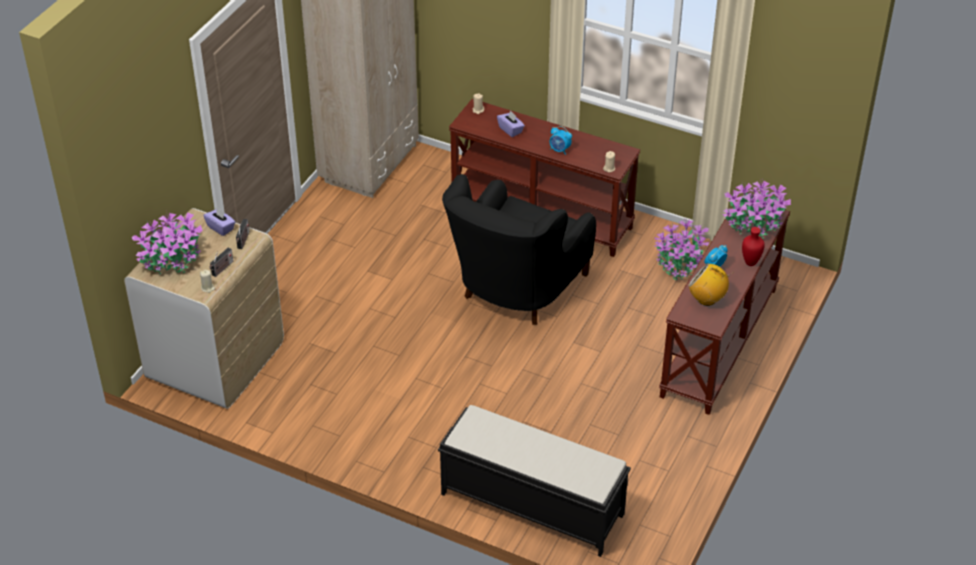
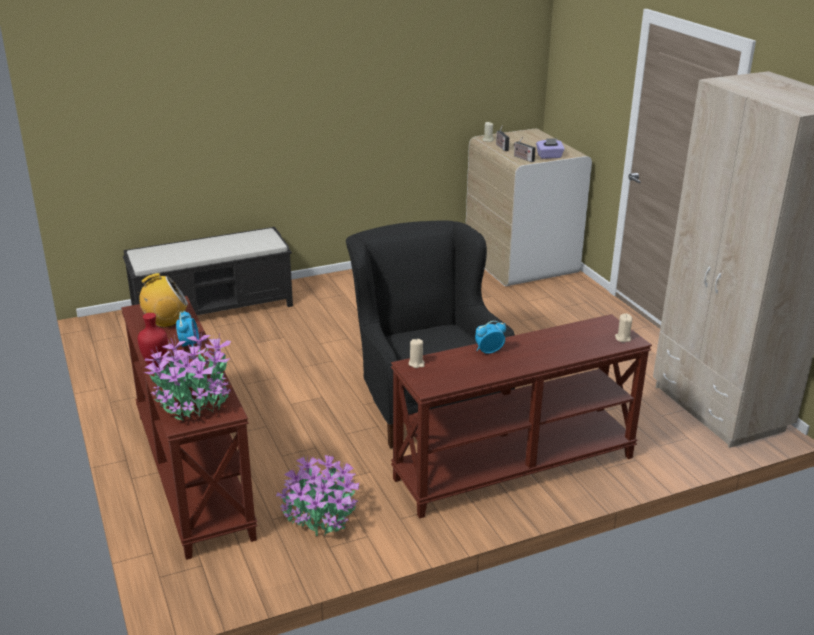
camera: 130 degrees right, 15 degrees down
(172, 259) = (535, 139): potted plant -> none
(510, 130) = (562, 341): purple tissue box -> none

